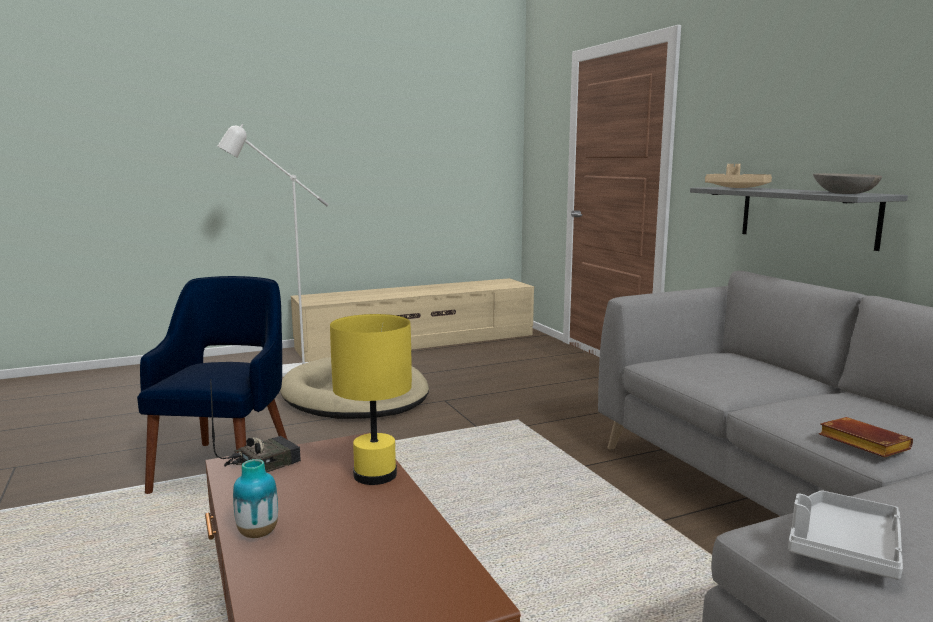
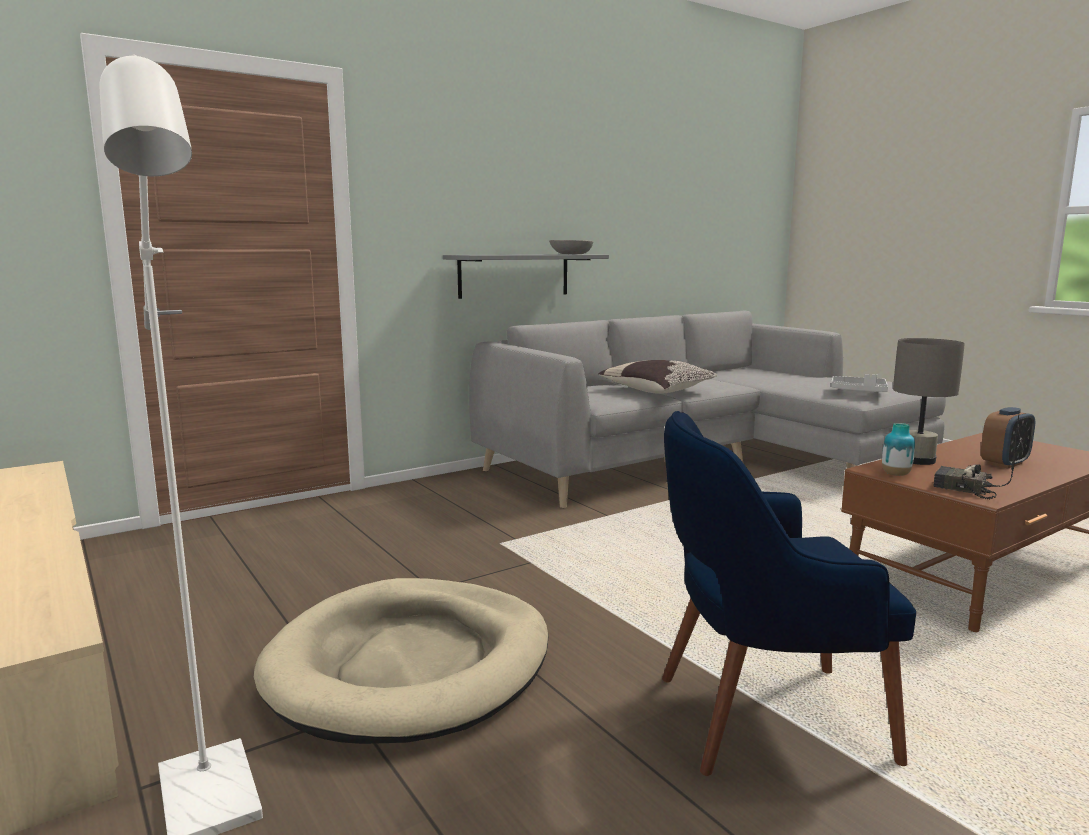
camera: 100 degrees left, 0 degrees up
(258, 533) = (1041, 474): vase -> vase (896, 474)
(319, 528) = (1004, 463): none -> alarm clock
(374, 475) = (918, 460): yellow table lamp -> grey table lamp
(737, 187) = (481, 254): beige tray -> none
(758, 394) = (656, 391): none -> pillow
(860, 443) = (729, 383): brown book -> none

